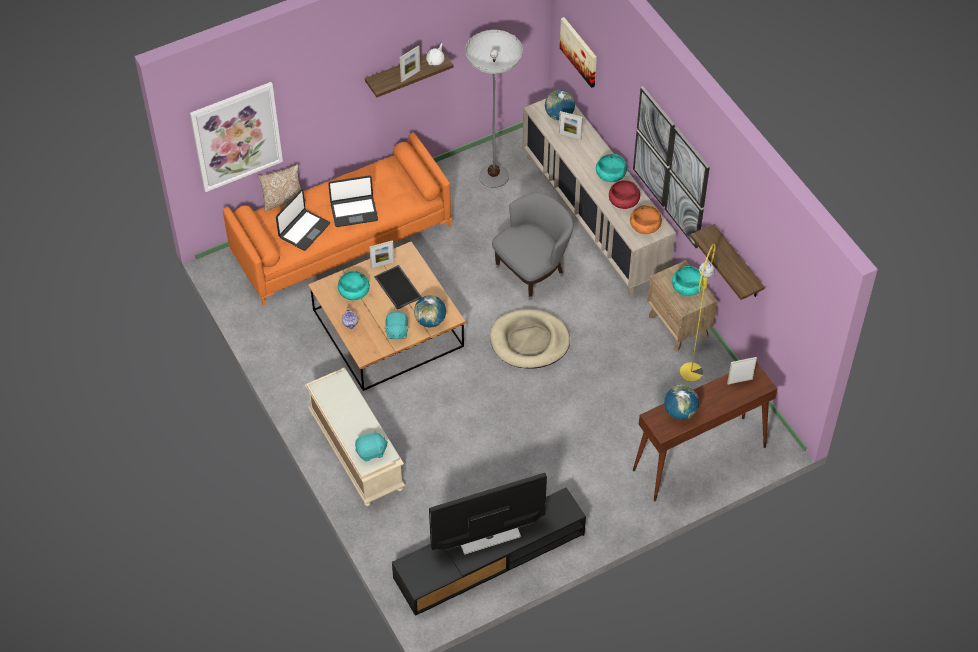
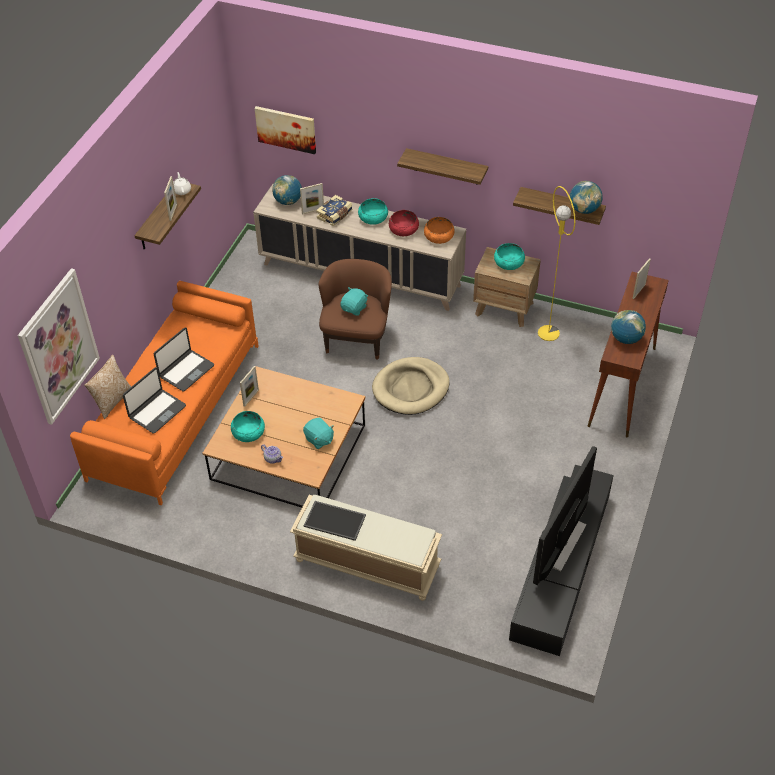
camera: 40 degrees left, 5 degrees down
(303, 230) = (157, 411): laptop -> laptop turned 45 degrees clockwise
(371, 452) = (409, 543): turquoise plush toy -> turquoise plush toy (354, 308)
(398, 287) = (283, 406): tray -> tray (335, 520)
(430, 321) = (337, 413): globe -> globe (584, 210)
(493, 176) = (252, 292): floor lamp -> none
(532, 271) = (357, 338): grey armchair -> brown armchair
(583, 152) = (335, 215): none -> book
(671, 167) = (446, 167): picture -> shelf

